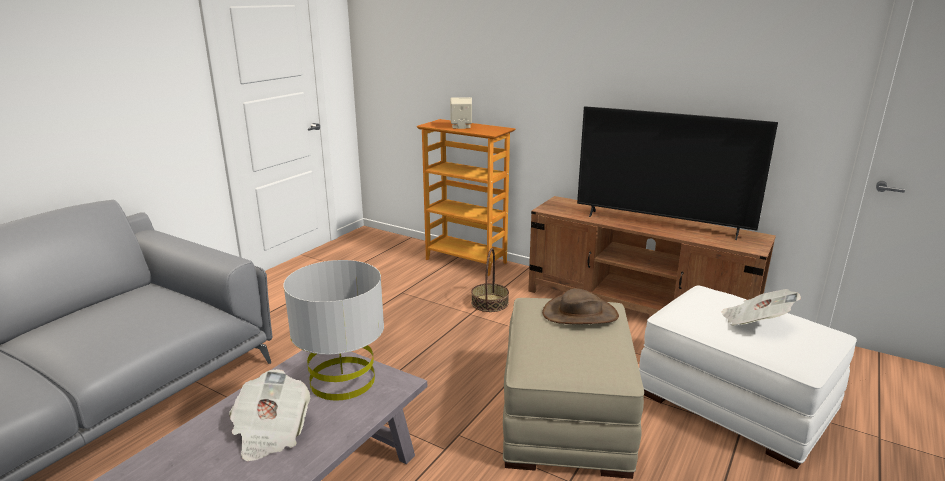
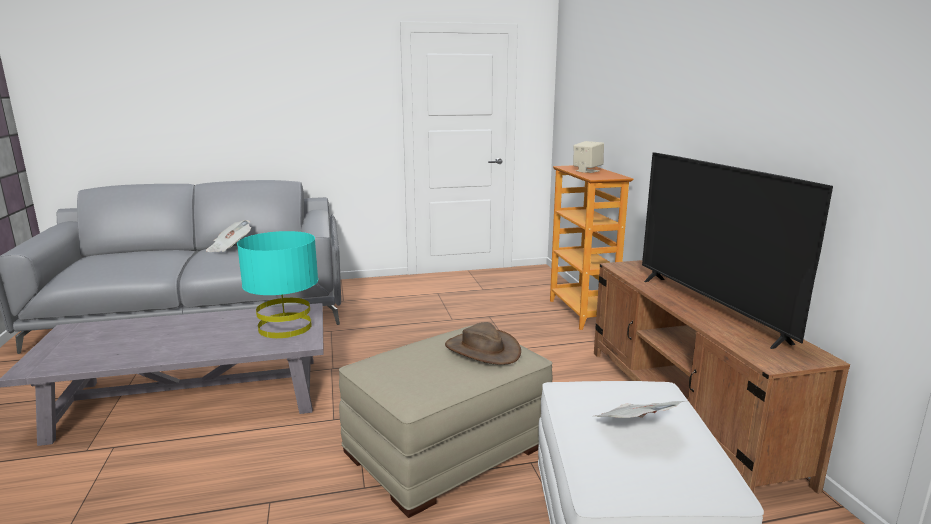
camera: 45 degrees right, 5 degrees down
(271, 432) = (207, 334): newspaper -> newspaper (230, 248)
(342, 380) = (285, 327): grey table lamp -> turquoise table lamp
(489, 303) = (542, 348): basket -> none

